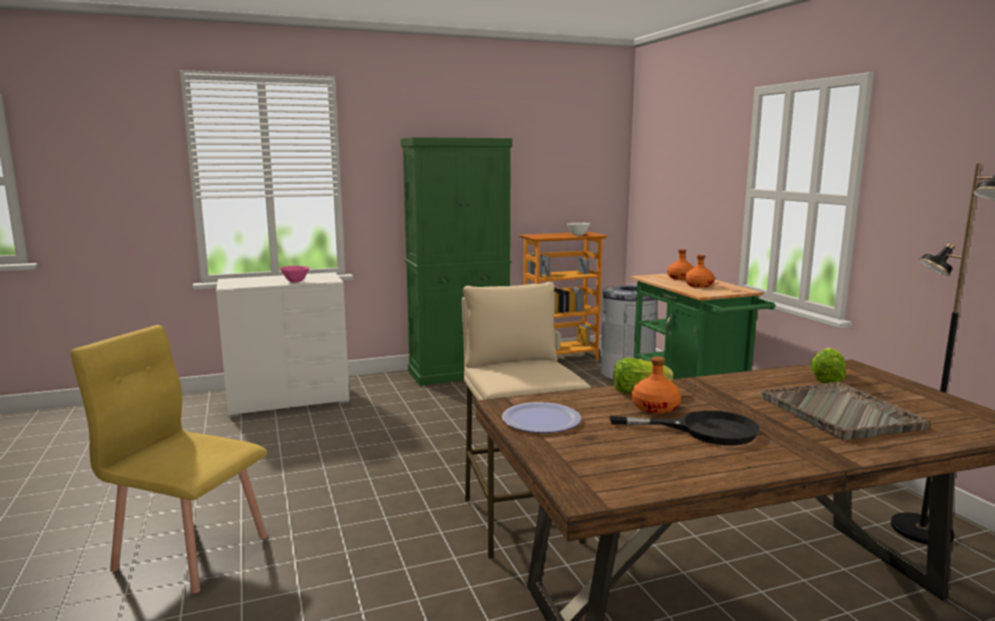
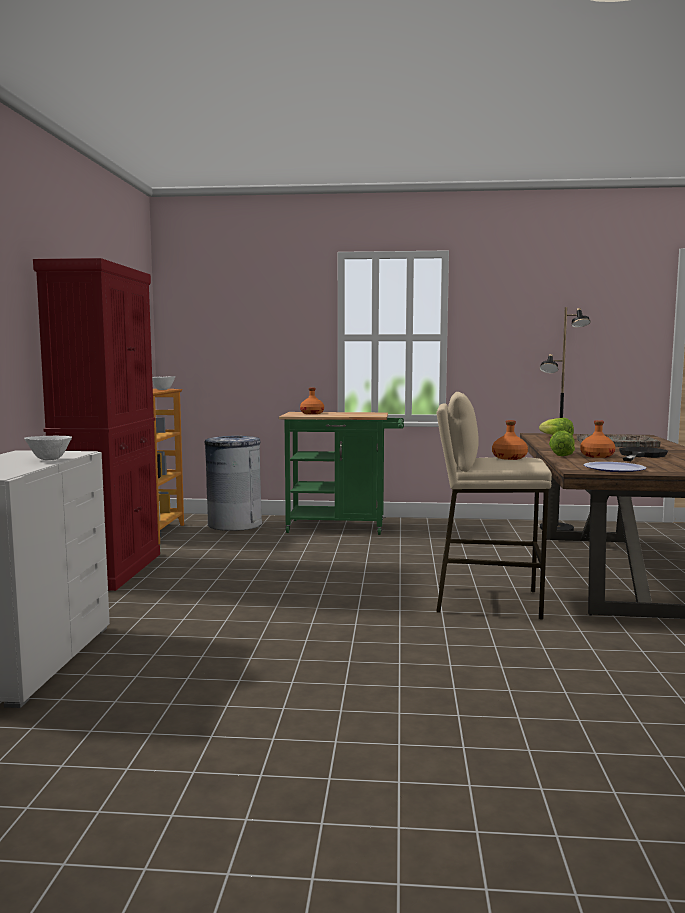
camera: 65 degrees left, 5 degrees down
(191, 551) = (460, 745): yellow chair -> none
(296, 282) = (49, 459): pink bowl -> white bowl
(459, 373) = (111, 570): green cabinet -> red cabinet
(698, 285) = (346, 414): orange bottle -> orange bottle (509, 458)

